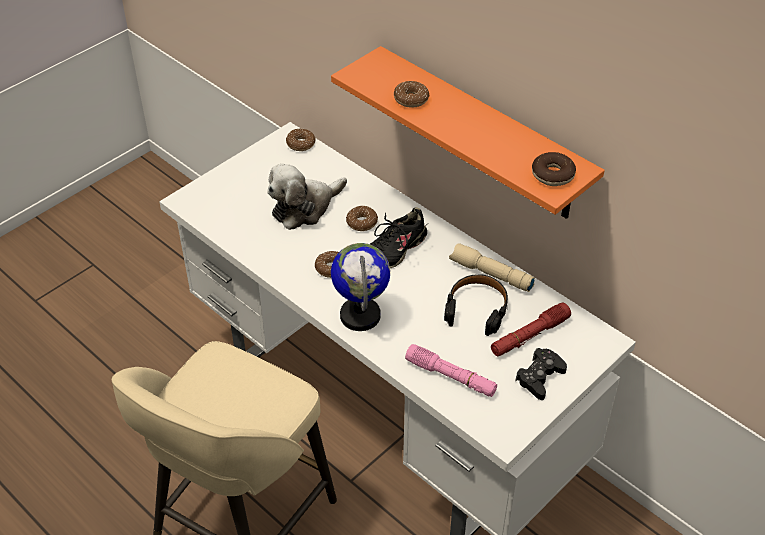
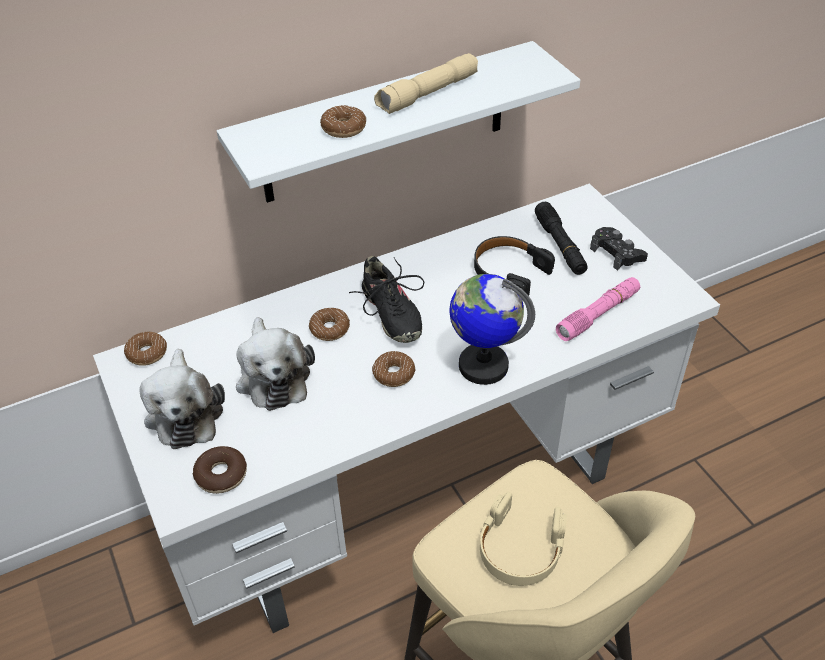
camera: 70 degrees left, 0 degrees up
(225, 392) = (520, 548): none -> beige headphones
(257, 178) = (185, 411): none -> plush toy
(482, 135) = (385, 124): orange shelf -> white shelf
(490, 274) = (463, 249): beige flashlight -> beige flashlight (428, 94)
(529, 336) = (560, 245): red flashlight -> black flashlight
(552, 175) = (528, 69): donut -> donut (221, 475)

